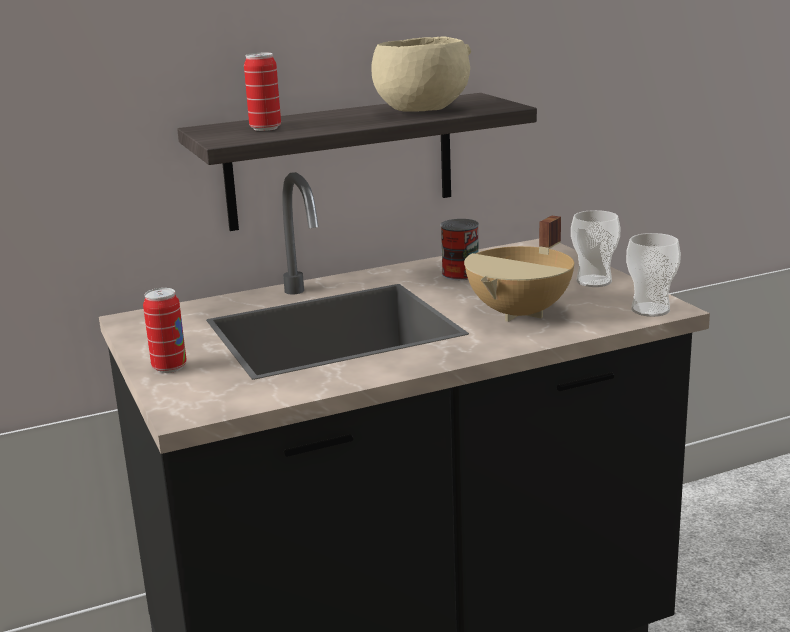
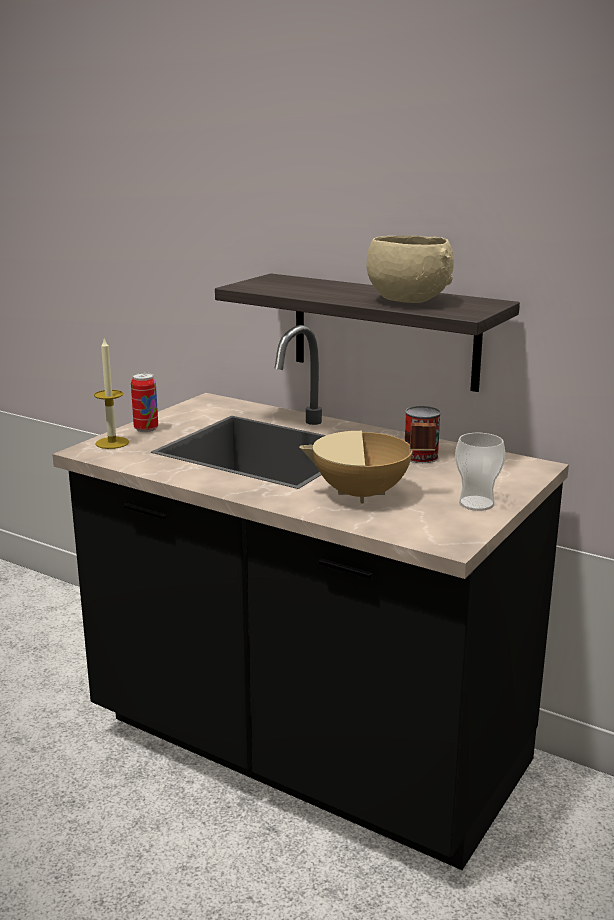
camera: 55 degrees right, 0 degrees up
(184, 393) = (112, 443): none -> candle
(265, 128) = (290, 285): can -> none
(650, 310) = (436, 538): cup -> none

